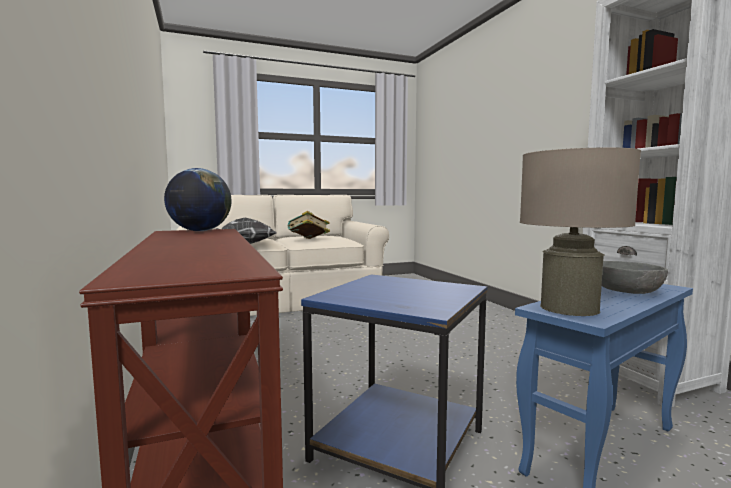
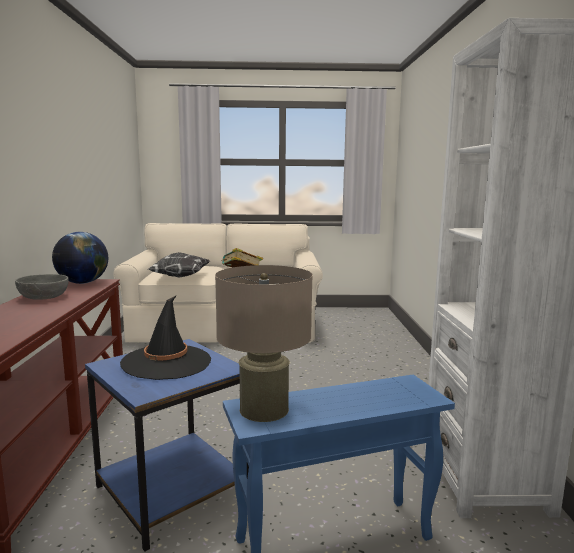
camera: 20 degrees right, 5 degrees up
(392, 289) = (167, 362): none -> black hat
(626, 290) = (373, 395): grey bowl -> grey bowl (44, 296)

